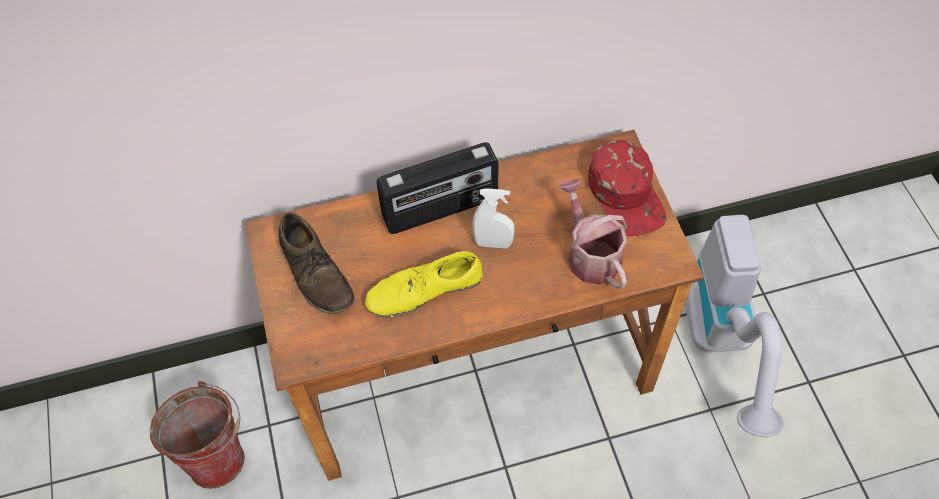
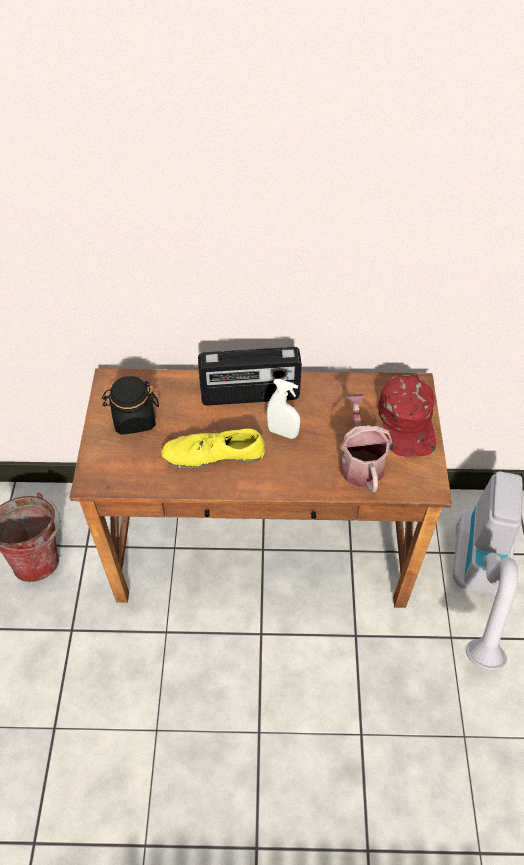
camera: 15 degrees right, 5 degrees down
(316, 272) = (134, 419): brown shoe -> black jar

